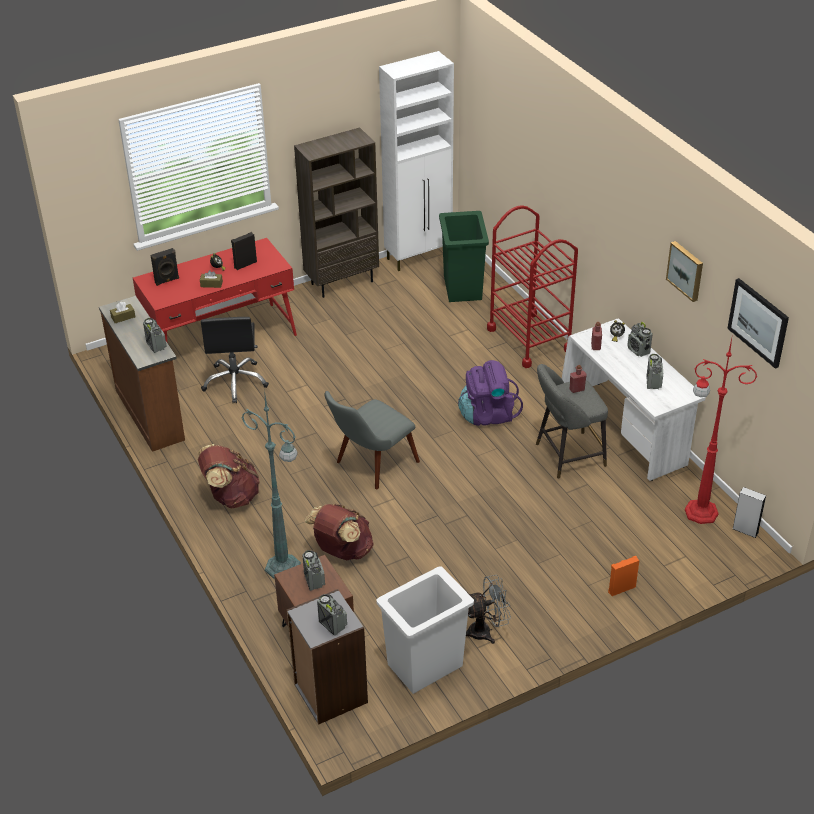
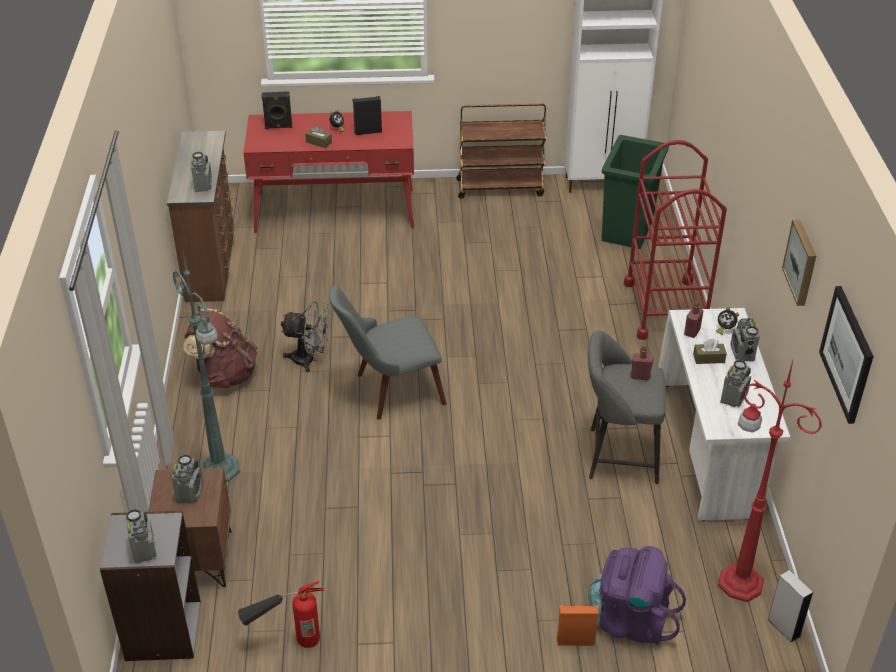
camera: 25 degrees right, 0 degrees up
(123, 317) = (195, 148): brown tissue box -> brown tissue box (708, 358)
(235, 382) = (317, 257): black office chair -> none
(342, 282) = (500, 187): brown bookcase -> brown cart
(342, 551) = (292, 474): brown backpack -> none
(426, 665) = (286, 641): white trash can -> fire extinguisher
(485, 631) = (380, 628): grey fan -> grey fan (309, 360)
(488, 415) = (558, 378): purple backpack -> purple backpack (630, 620)

